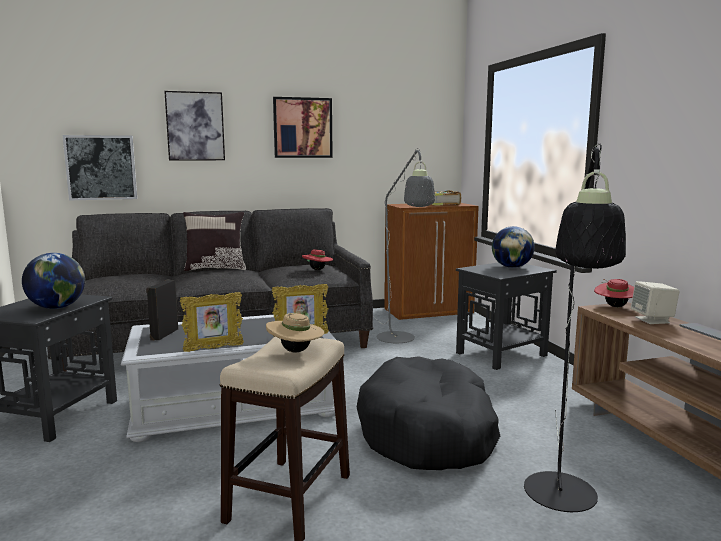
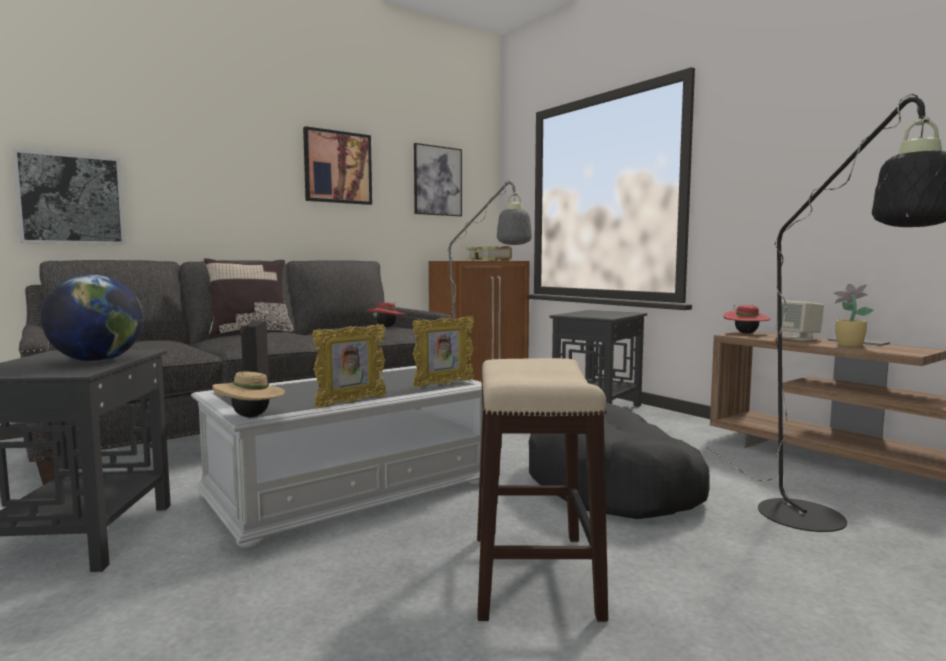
camera: 20 degrees left, 5 degrees down
(195, 126) = (206, 154): picture -> picture (437, 181)
(296, 351) = (544, 369): beige hat -> beige hat (251, 416)
(511, 267) = (602, 312): globe -> none
(682, 336) = (848, 345): none -> potted plant

